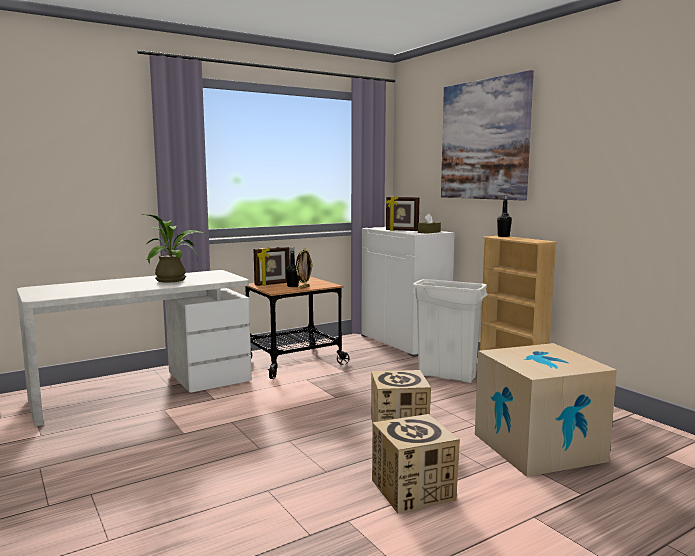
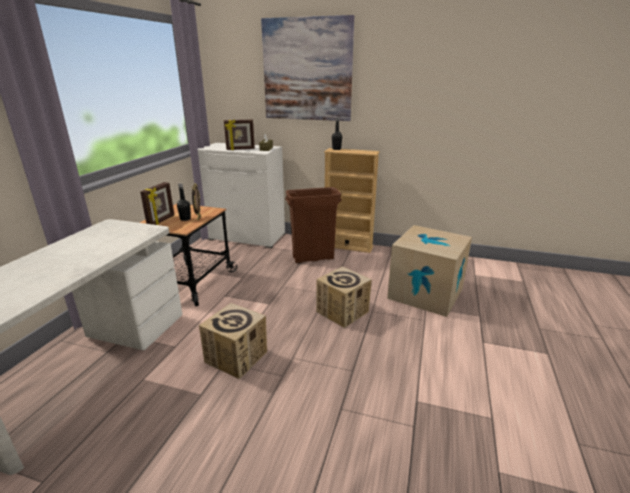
camera: 40 degrees left, 15 degrees up
(175, 280) = (90, 247): potted plant -> none
(413, 490) = (414, 356): cardboard box -> cardboard box (236, 357)
(447, 376) = (313, 258): white trash can -> brown trash can

